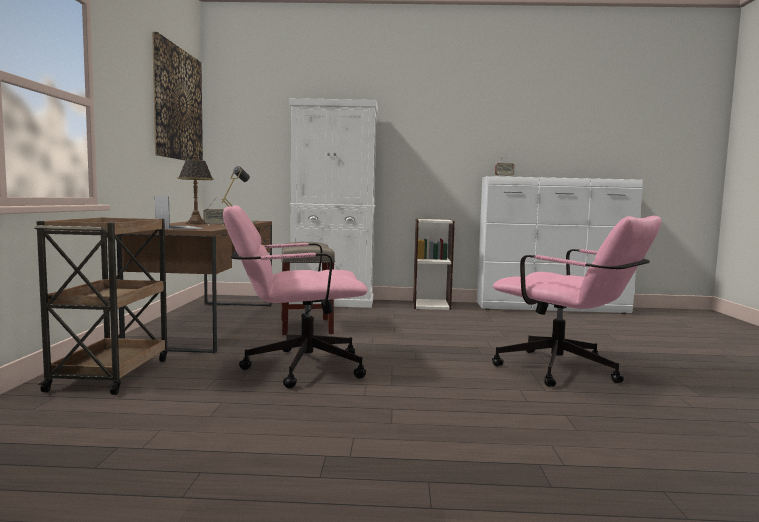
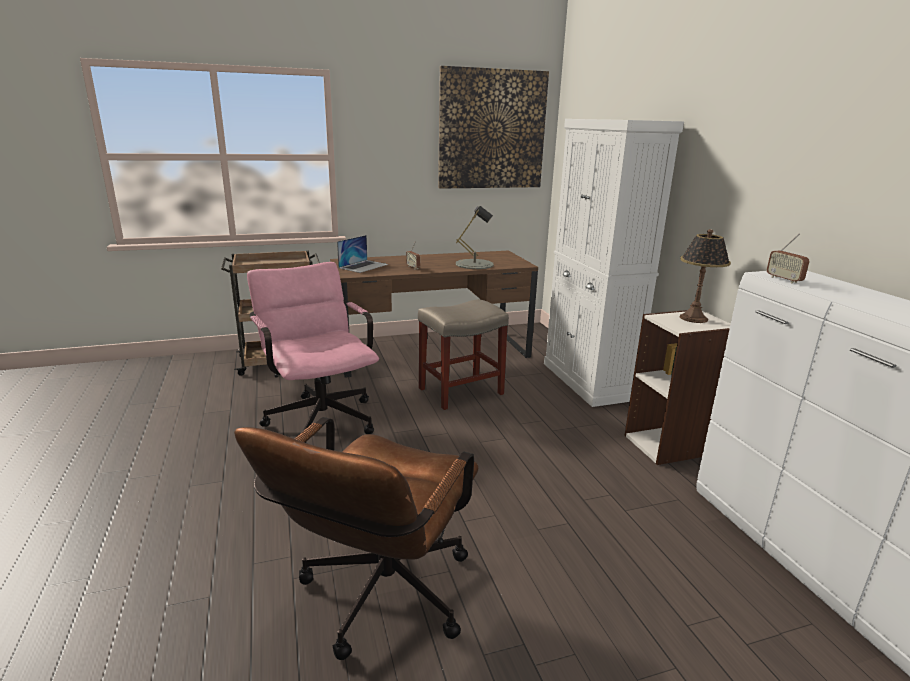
camera: 70 degrees right, 15 degrees up
(196, 223) = (426, 260): table lamp -> table lamp (694, 318)
(568, 372) = (378, 600): pink office chair -> brown office chair

